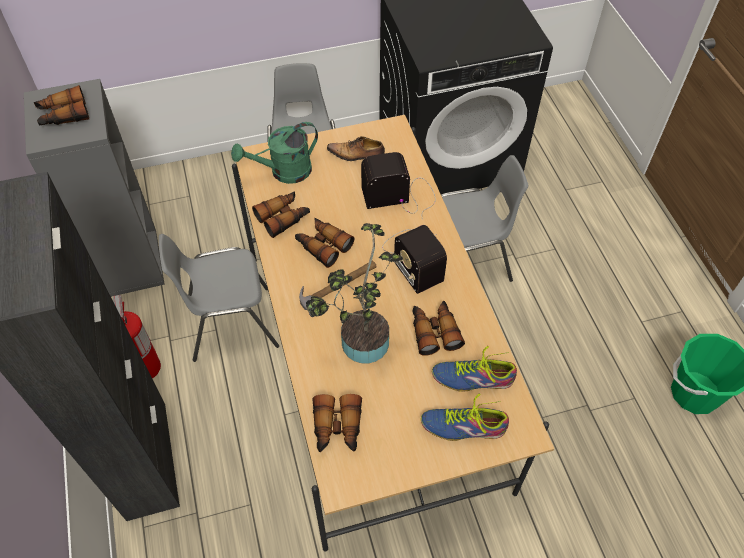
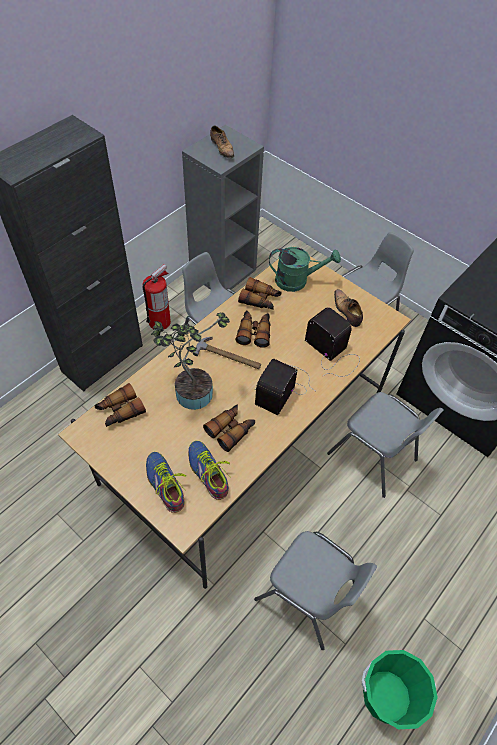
camera: 55 degrees right, 0 degrees up
(63, 115) = (222, 148): binoculars -> shoe
(284, 172) = (297, 280): green watering can -> green watering can turned 150 degrees clockwise
(575, 404) = (307, 597): none -> grey chair

